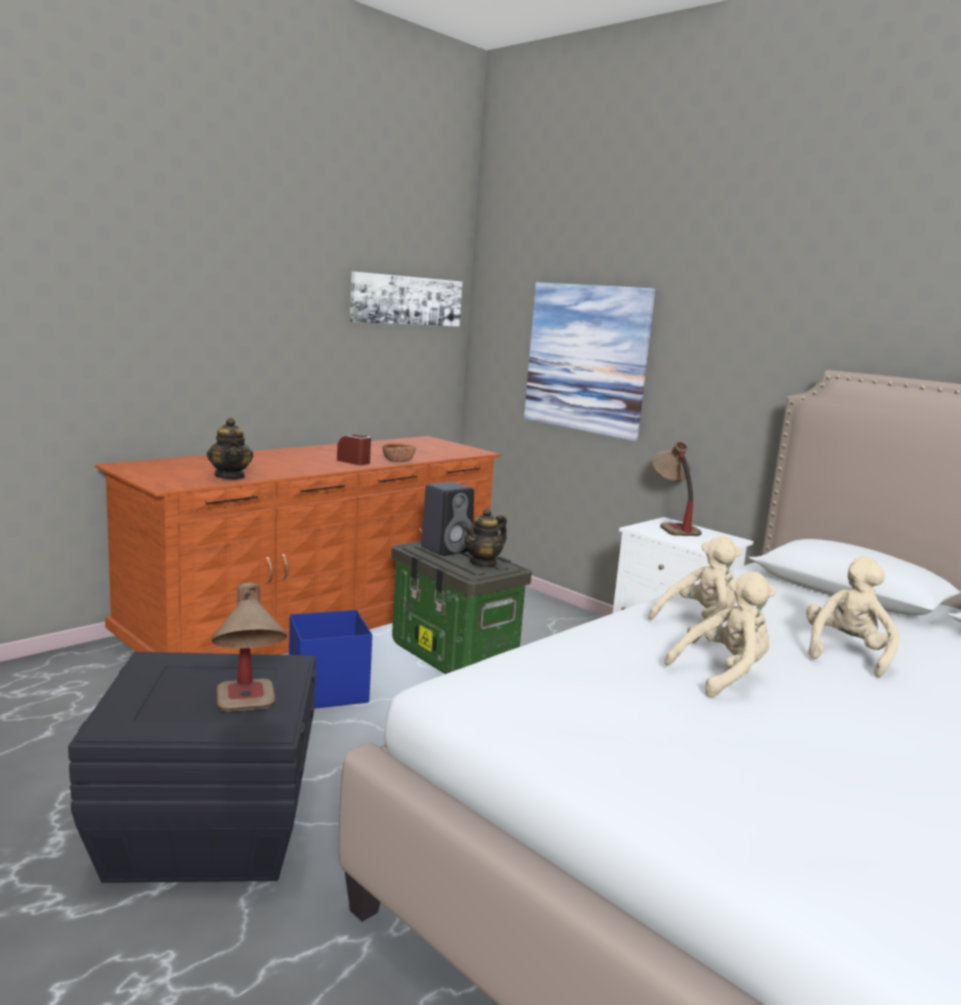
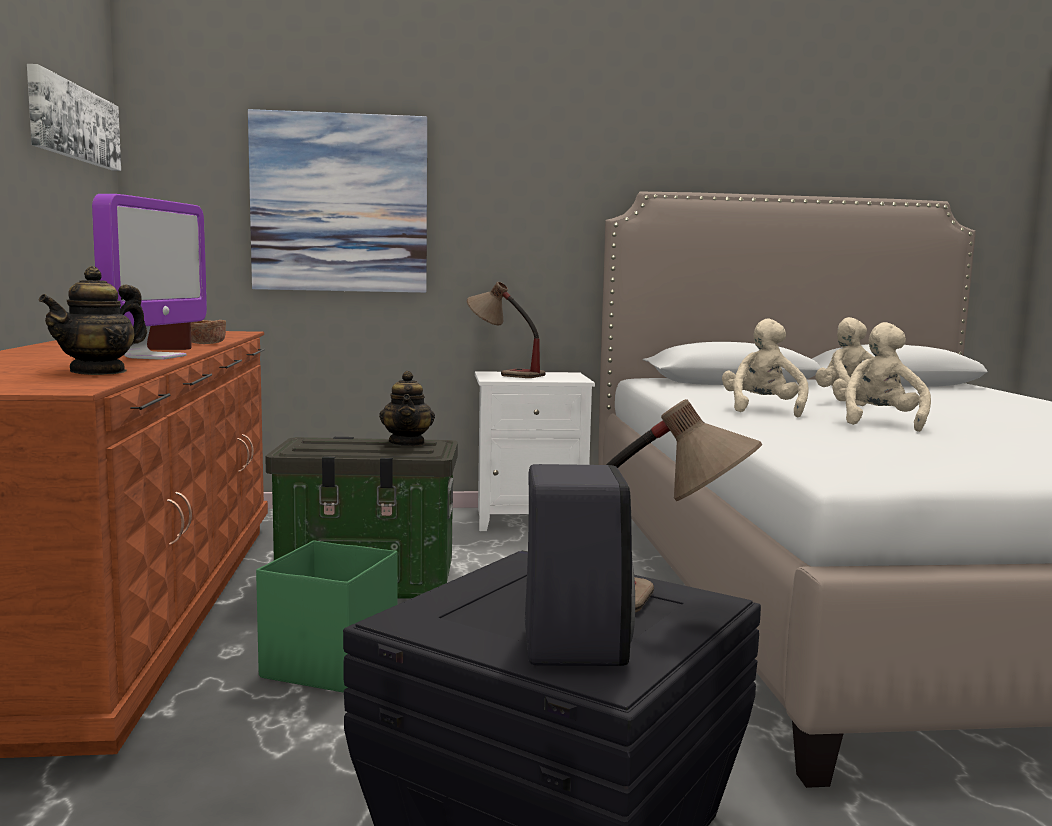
camera: 50 degrees left, 5 degrees down
(230, 476) = (99, 372): teapot -> teapot turned 105 degrees clockwise
(310, 469) = (154, 357): none -> monitor
(326, 691) = (328, 665): blue storage box -> green storage box
(447, 549) = (336, 443): black speaker -> black speaker (572, 644)

